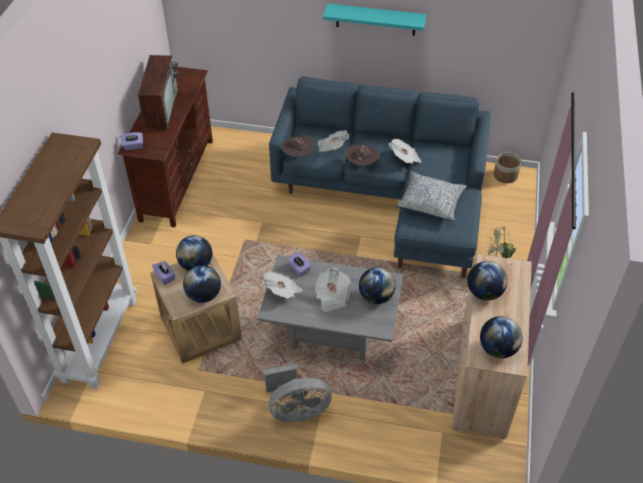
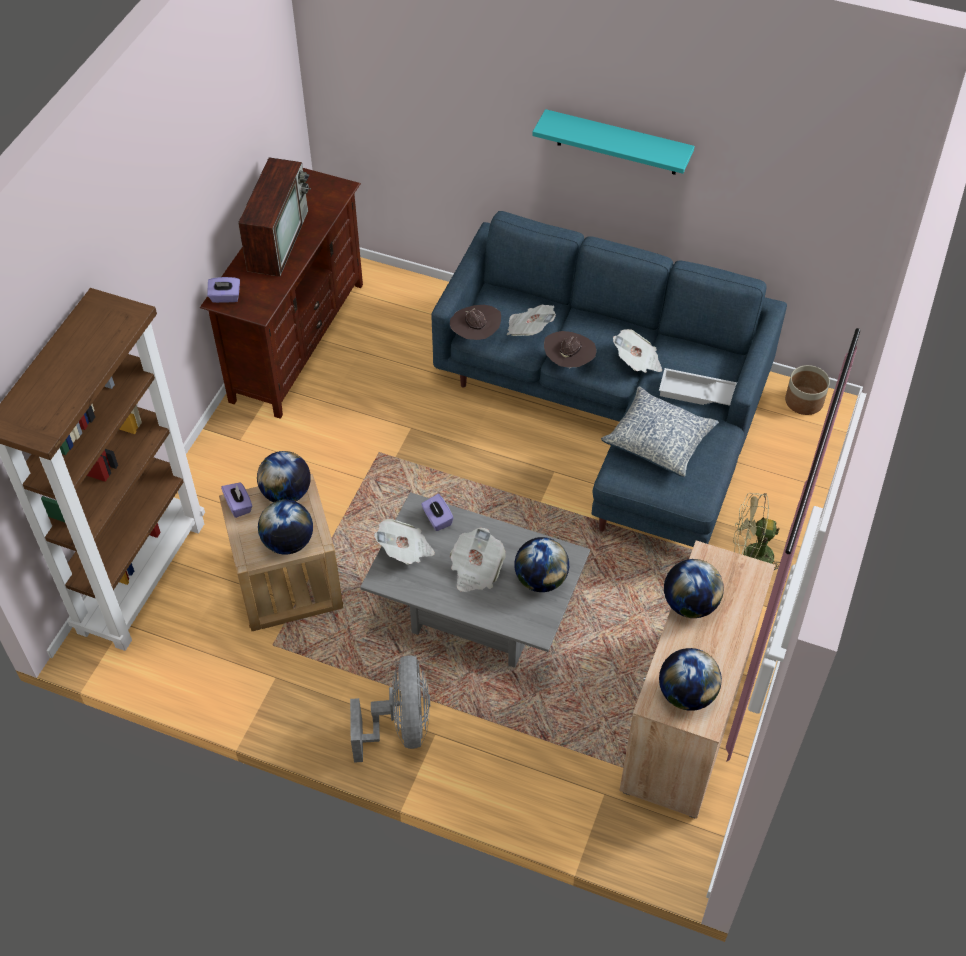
camera: 10 degrees right, 5 degrees up
(296, 410) = (400, 727): grey fan -> grey fan turned 90 degrees counterclockwise
(446, 172) = (696, 393): none -> white tray

